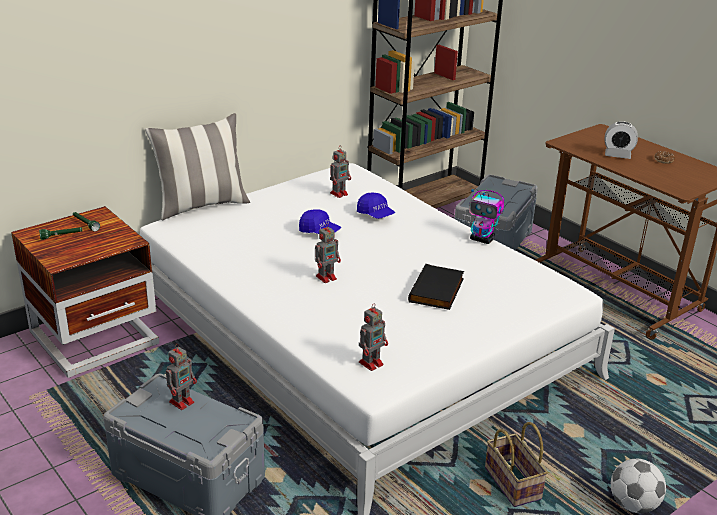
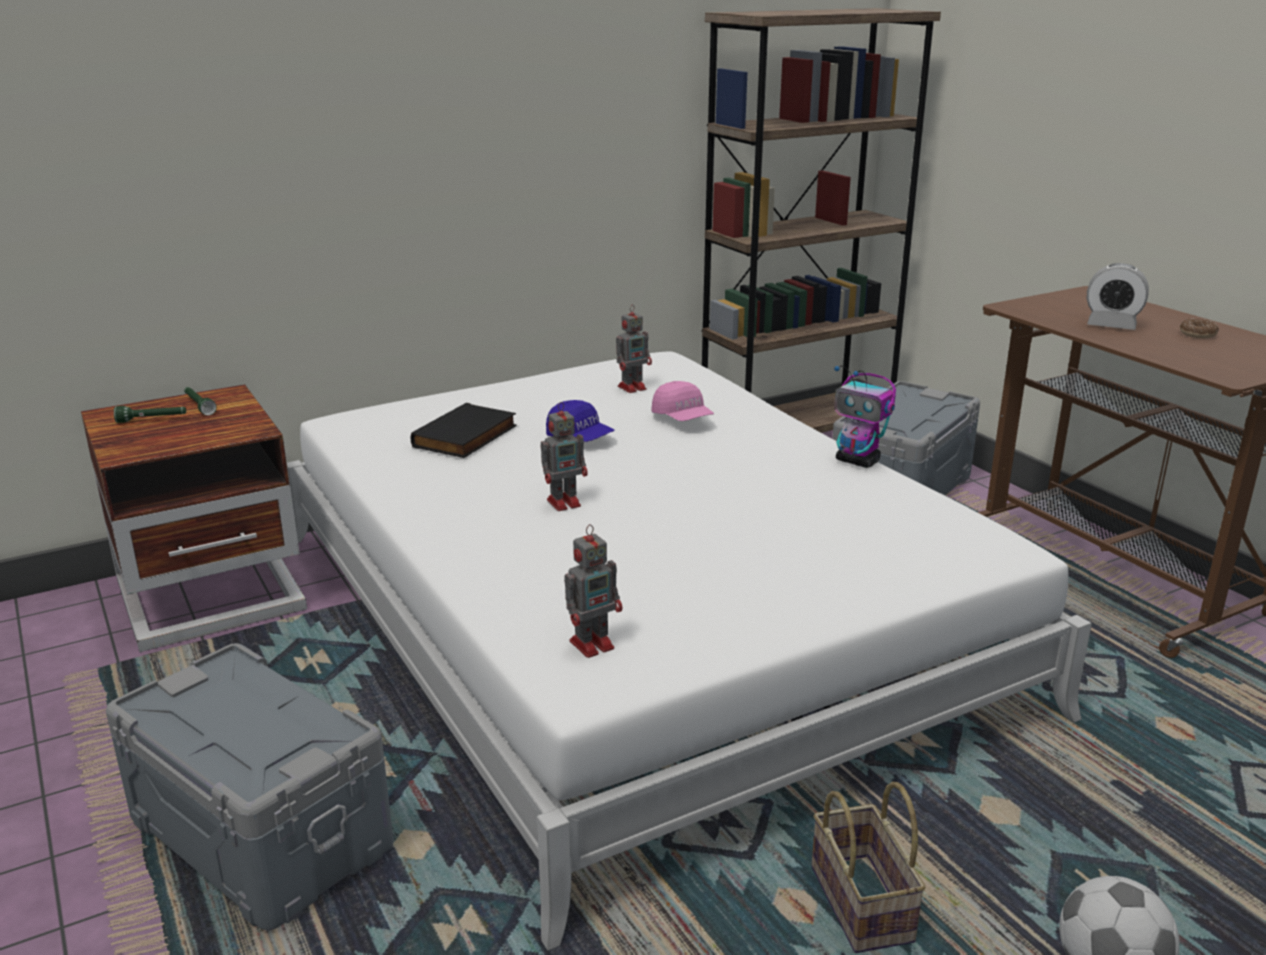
camera: 10 degrees right, 5 degrees down
(182, 401) = (253, 693): toy robot -> none
(201, 206) = (408, 397): pillow -> none
(375, 215) = (682, 418): blue cap -> pink cap
(438, 291) = (755, 533): black book -> black book (466, 437)

